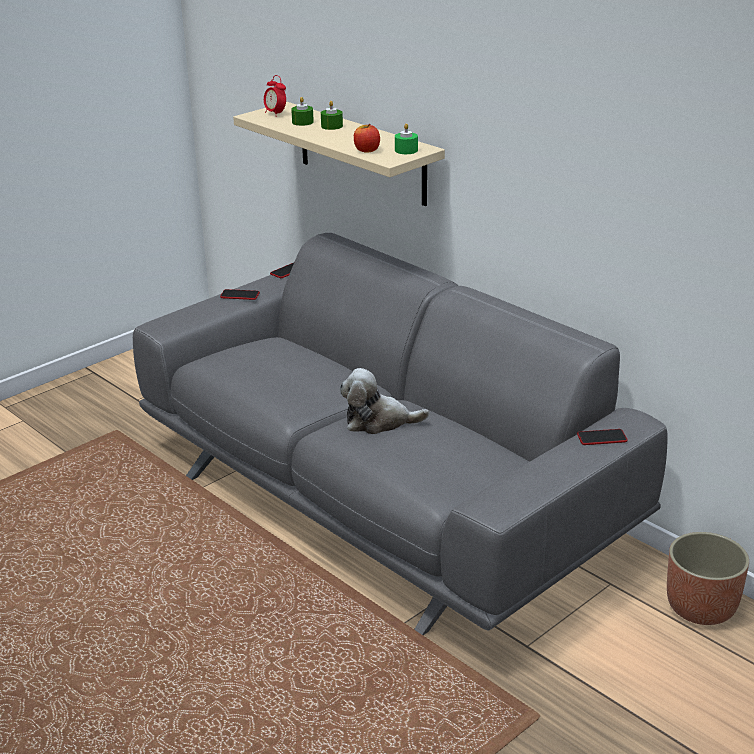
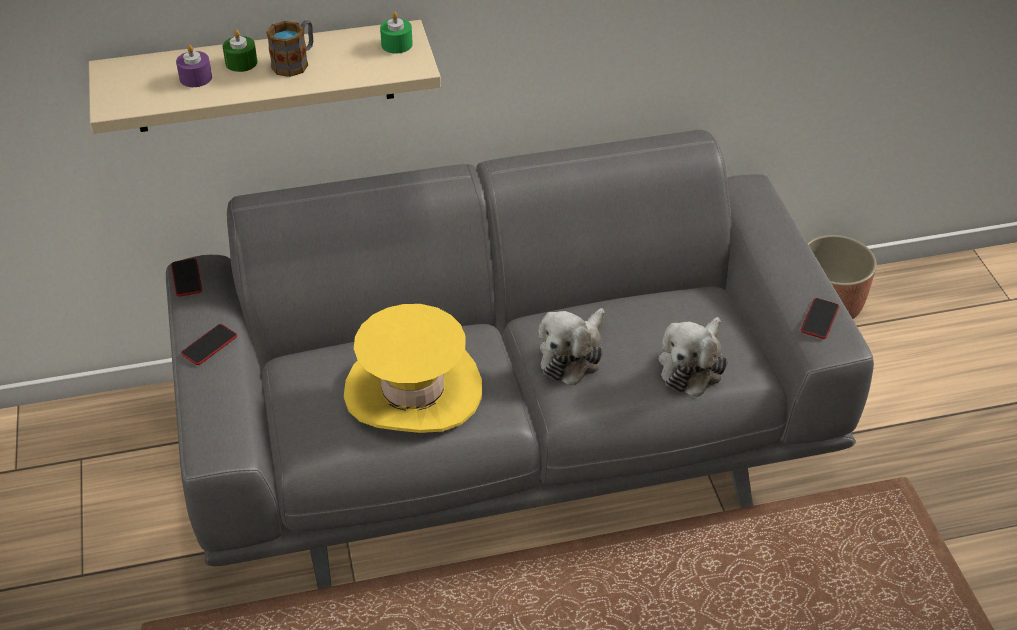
camera: 60 degrees left, 15 degrees up
(275, 114) = (131, 86): alarm clock -> none
(281, 375) = (413, 390): none -> yellow hat
(302, 122) = (195, 78): green candle -> purple candle
(350, 136) = (295, 62): none -> mug
(367, 150) = (363, 69): apple -> none
(416, 468) = (692, 366): none -> plush toy
(602, 438) = (766, 220): phone -> phone (819, 319)

